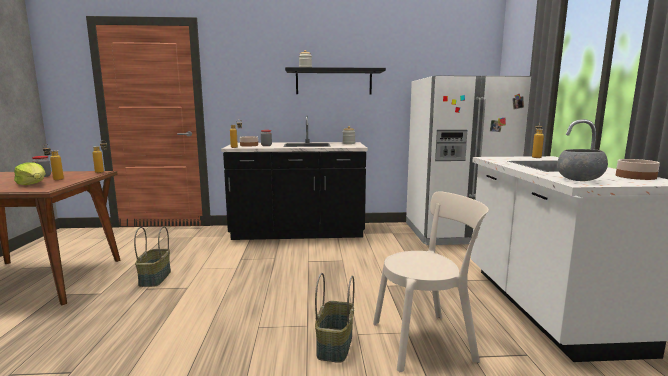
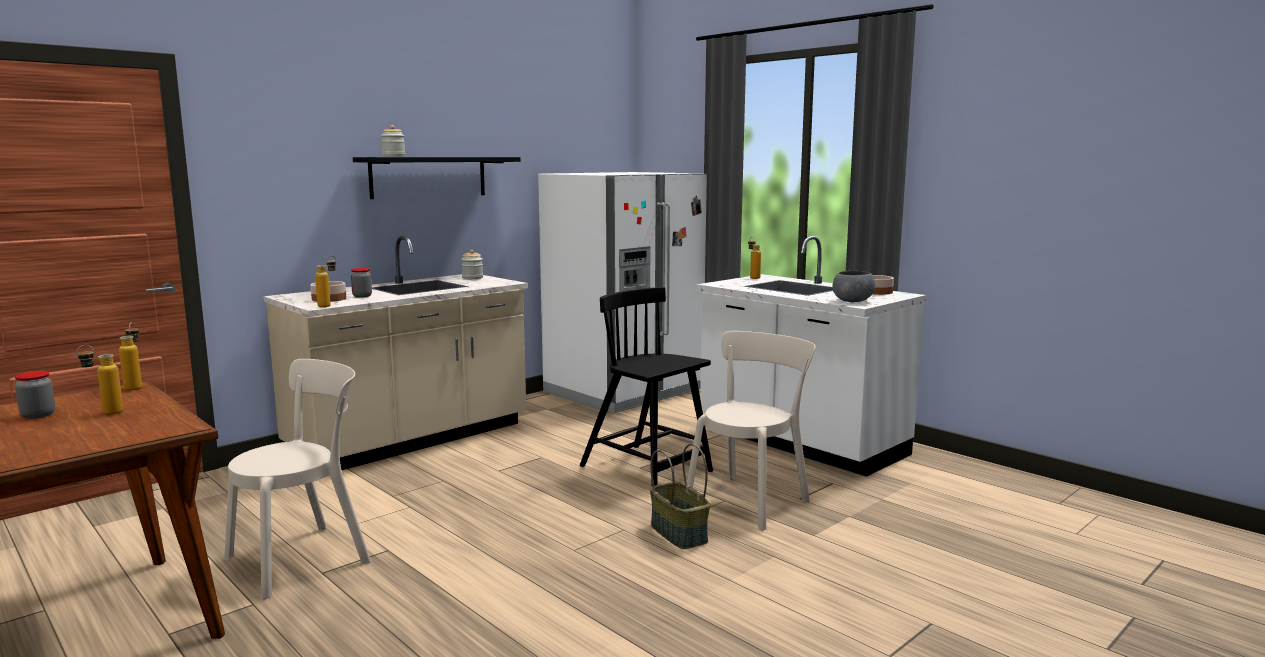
camera: 40 degrees left, 0 degrees up
(33, 184) = (105, 427): lettuce -> none
(155, 278) = (304, 558): basket -> beige chair
(298, 233) = (411, 441): black counter -> beige counter
(390, 288) = (647, 469): none -> black chair

